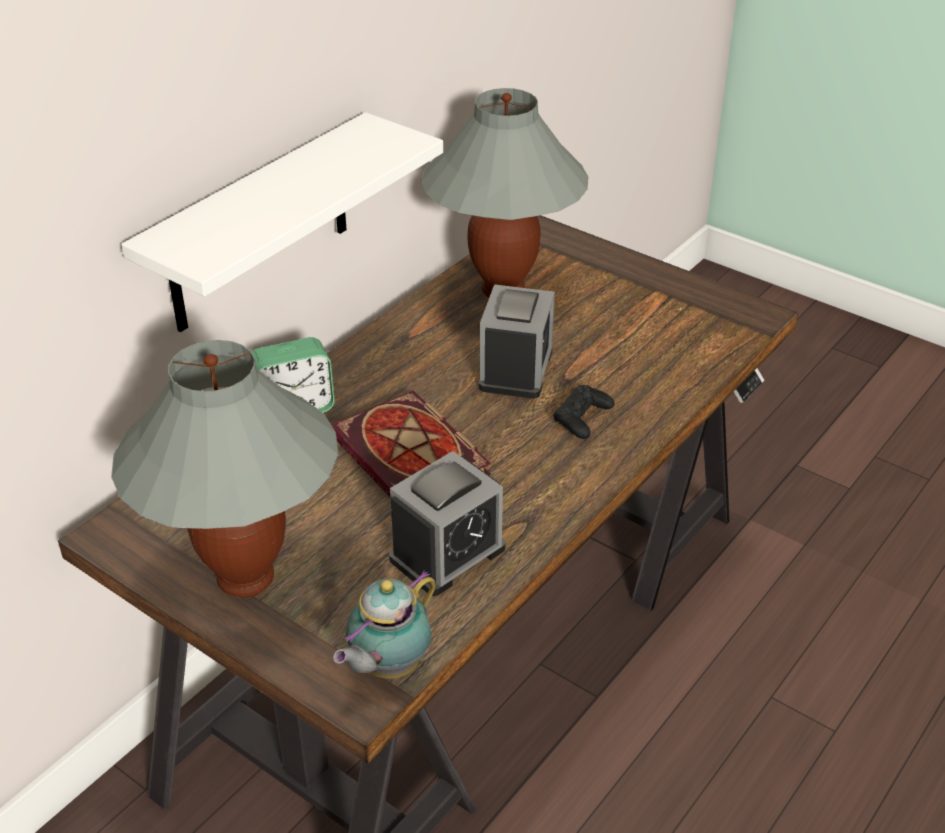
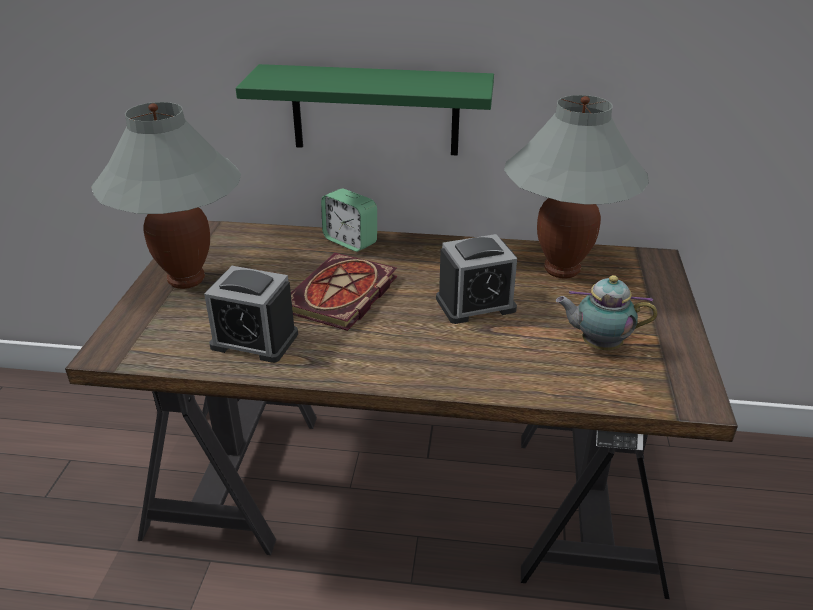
camera: 60 degrees right, 5 degrees down
(259, 226) = (375, 110): white shelf -> green shelf
(387, 667) = (135, 353): teapot -> teapot (598, 345)
(582, 418) = (449, 350): black game controller -> none

